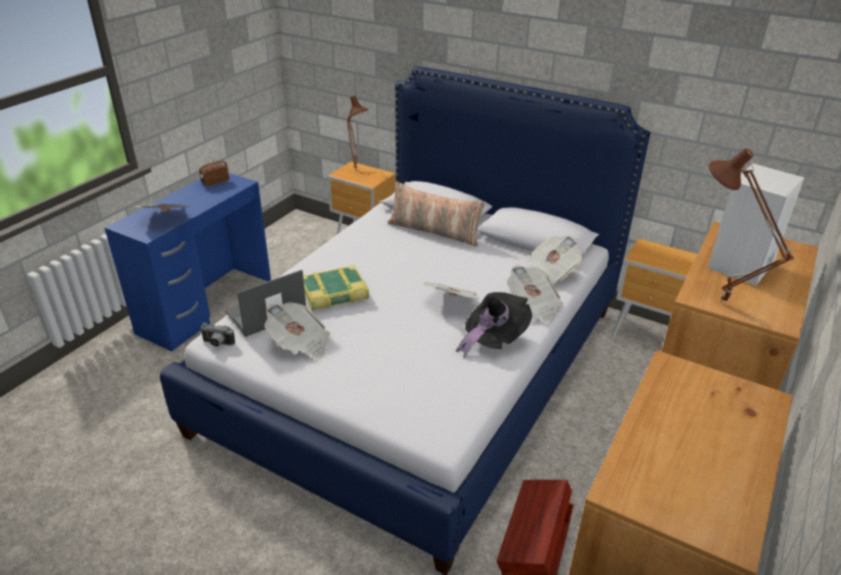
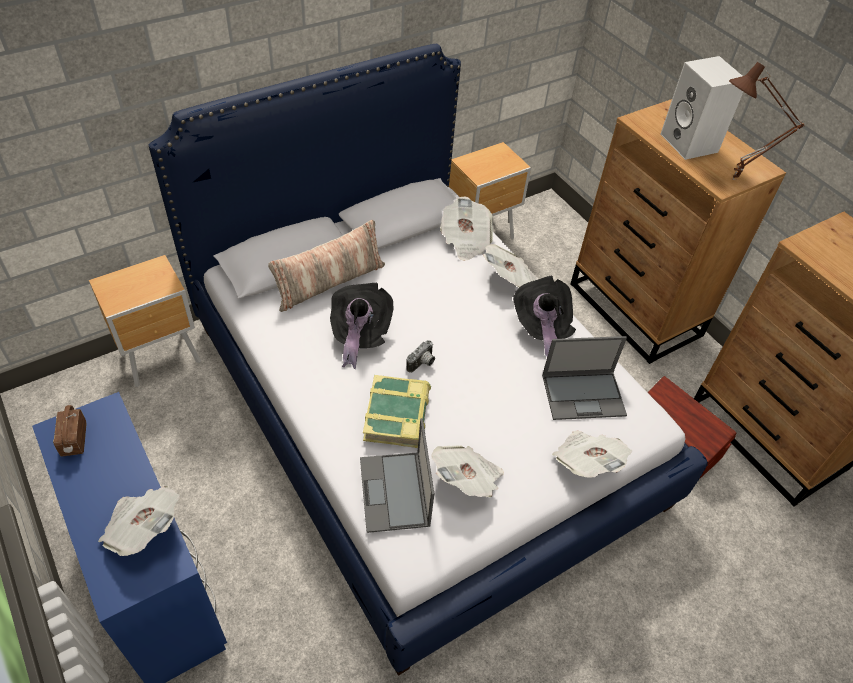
camera: 65 degrees left, 15 degrees up
(217, 344) = (422, 559): camera -> camera (422, 364)
(357, 169) = (119, 283): brown table lamp -> none
(397, 257) = (359, 334): none -> black hat
(438, 383) = (584, 395): none -> laptop
(453, 303) = (470, 329): newspaper -> newspaper (586, 462)

